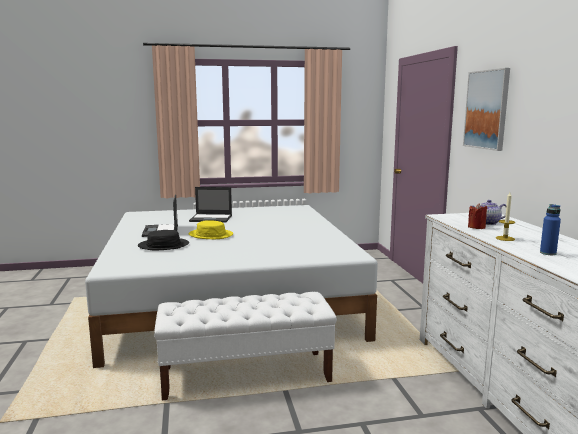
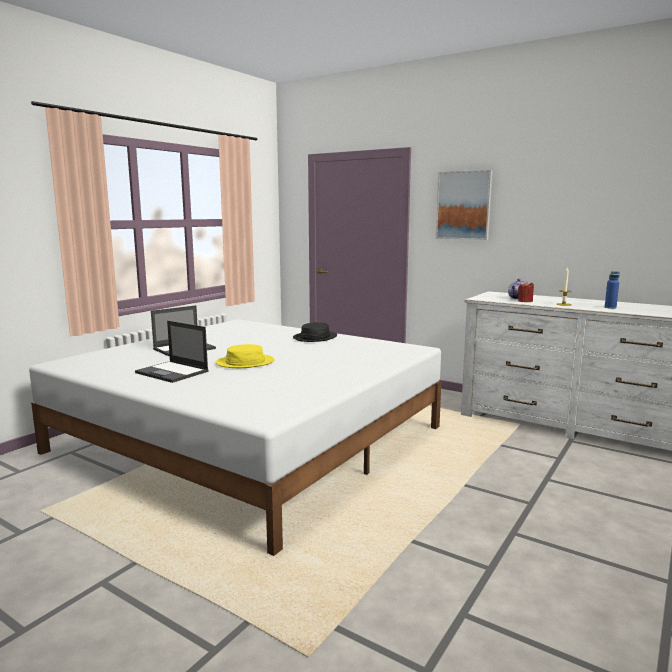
camera: 45 degrees left, 0 degrees up
(163, 245) = (233, 383): black hat -> black hat (315, 337)
(246, 375) = (416, 489): white bench -> none

